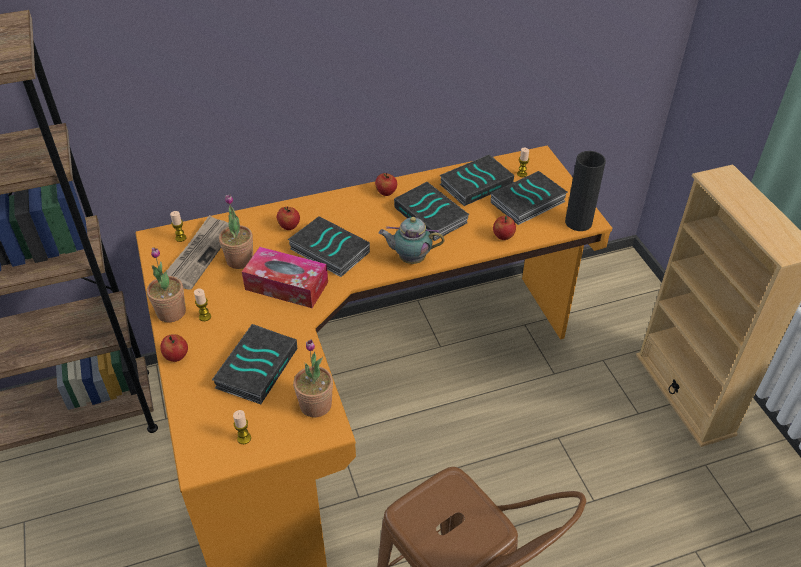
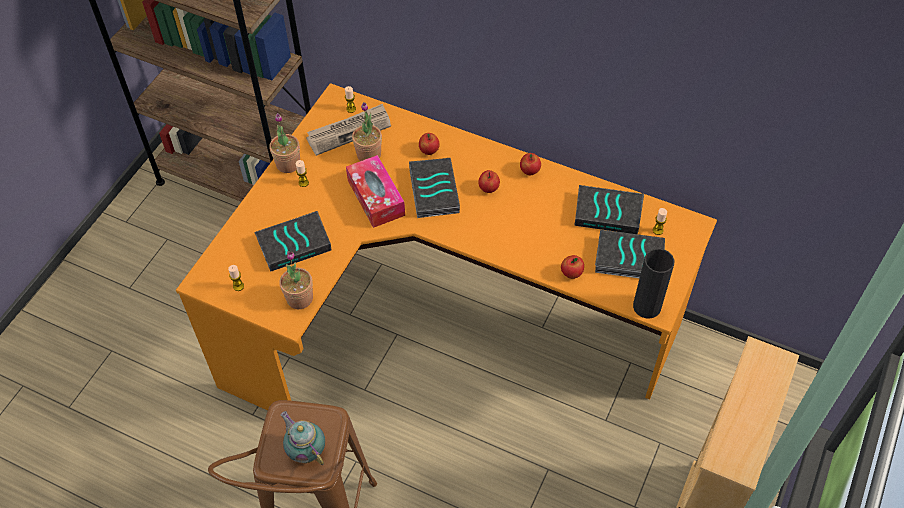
camera: 45 degrees right, 10 degrees up
(176, 356) = (259, 199): apple -> apple (488, 189)
(410, 258) = (481, 239): teapot -> teapot (306, 450)
(432, 215) = (540, 215): book -> none

